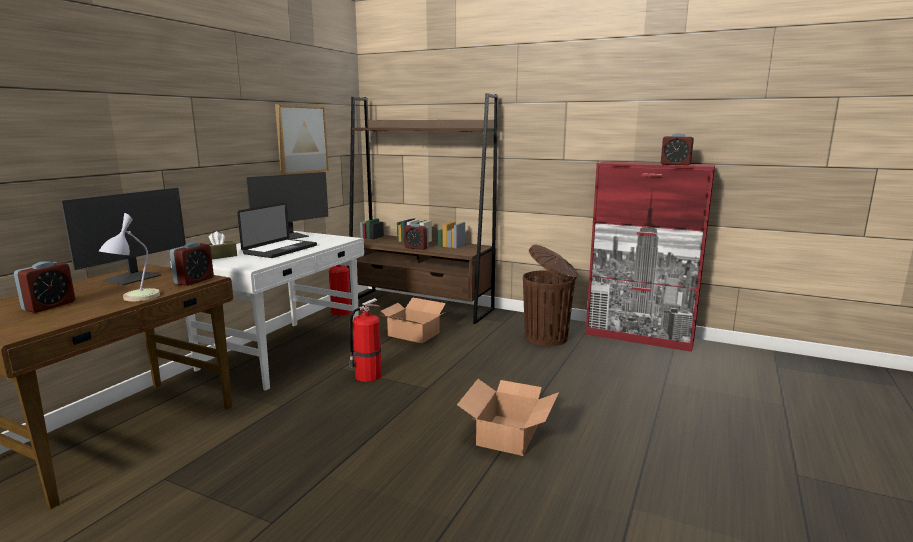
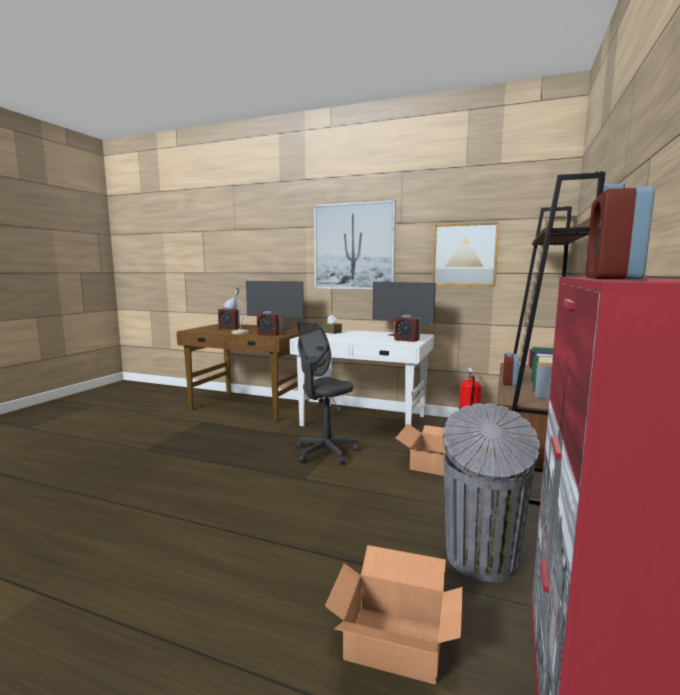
camera: 85 degrees right, 5 degrees down
(192, 129) = (354, 246): none -> picture
(280, 250) = (356, 337): laptop -> none
(324, 238) = (406, 340): none -> alarm clock
(367, 376) = (326, 452): fire extinguisher -> grey office chair
(509, 434) = (206, 523): cardboard box -> cardboard box (395, 643)
(547, 338) = (481, 559): brown trash can -> grey trash can

